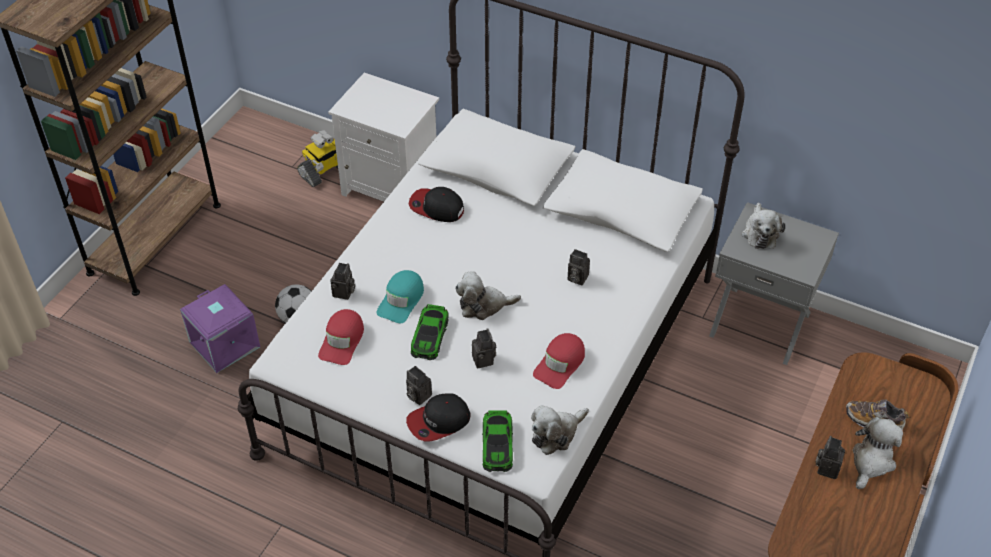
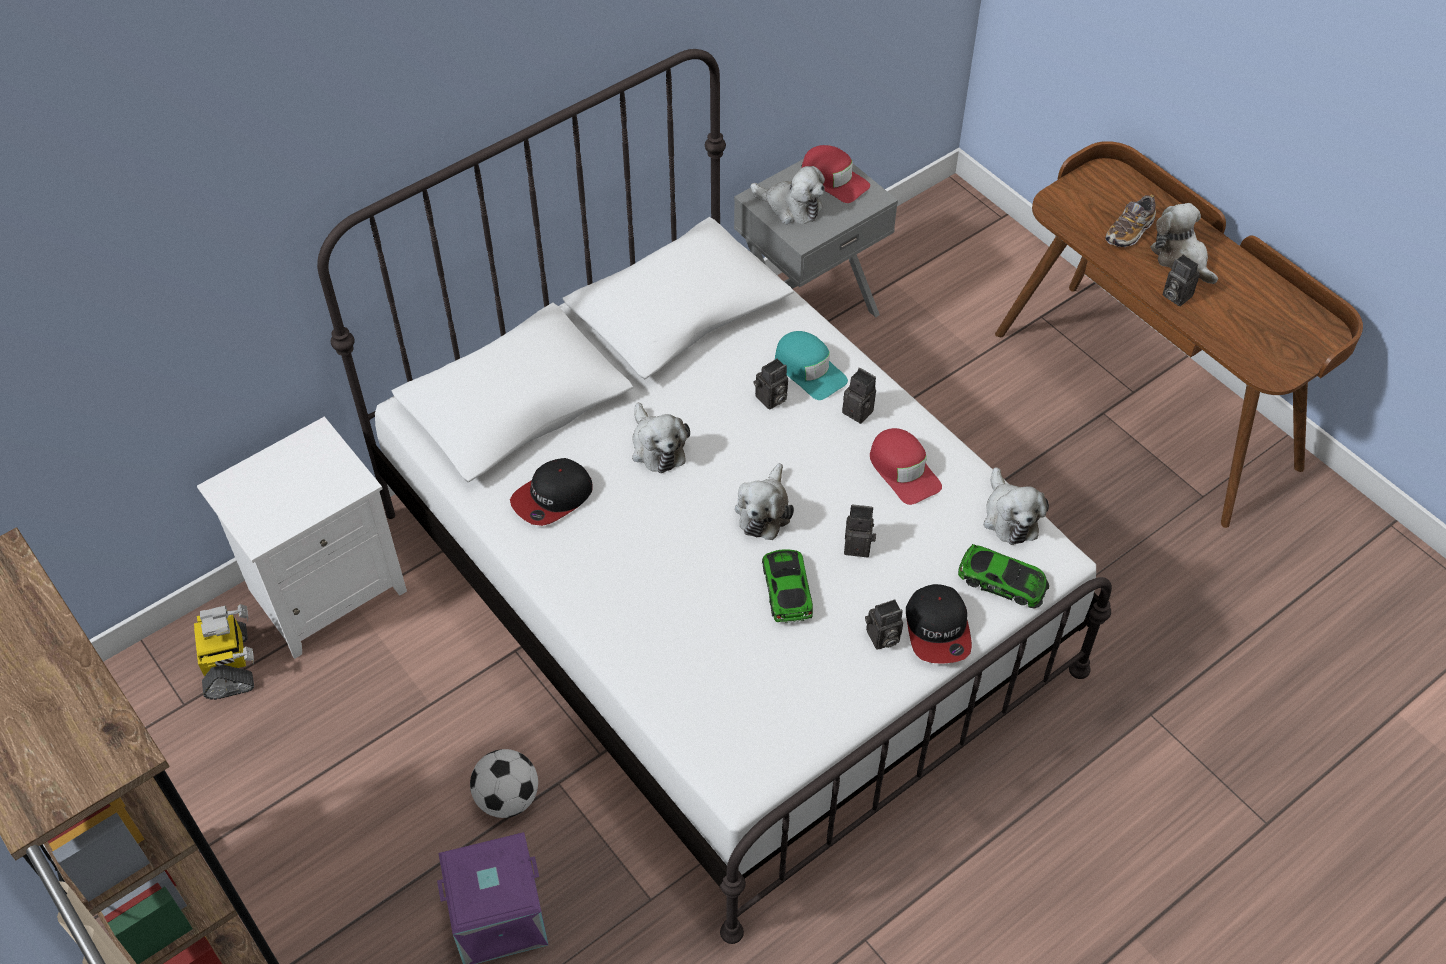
camera: 65 degrees left, 5 degrees up
(342, 341) = (742, 693): red cap -> red cap (834, 179)
(344, 293) = (653, 662): camera -> camera (860, 411)
(401, 300) = (705, 598): turquoise cap -> turquoise cap (809, 370)
(429, 336) = (787, 589): toy car -> toy car turned 135 degrees counterclockwise
(502, 238) = (657, 447): none -> plush toy

